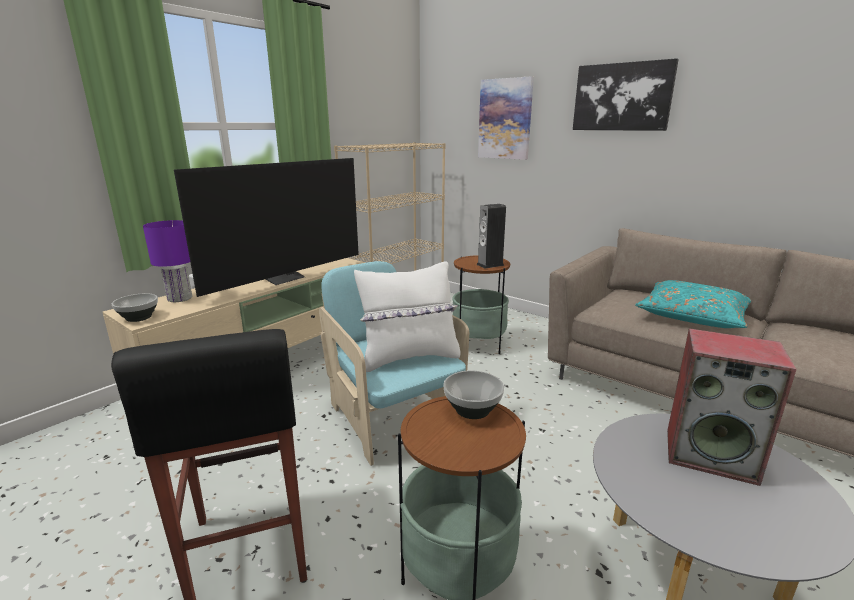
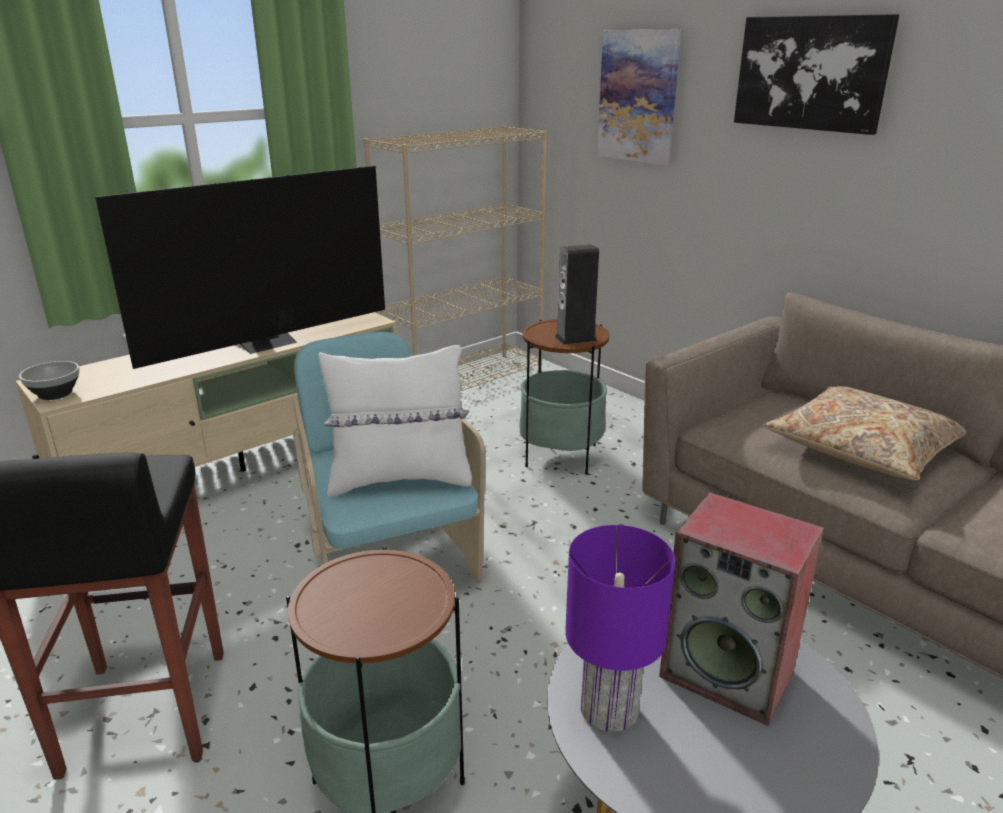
camera: 10 degrees right, 5 degrees up
(179, 298) = (117, 367): purple table lamp -> purple table lamp (607, 709)
(472, 409) = (400, 573): bowl -> none
(692, 315) = (862, 448): turquoise pillow -> beige pillow

